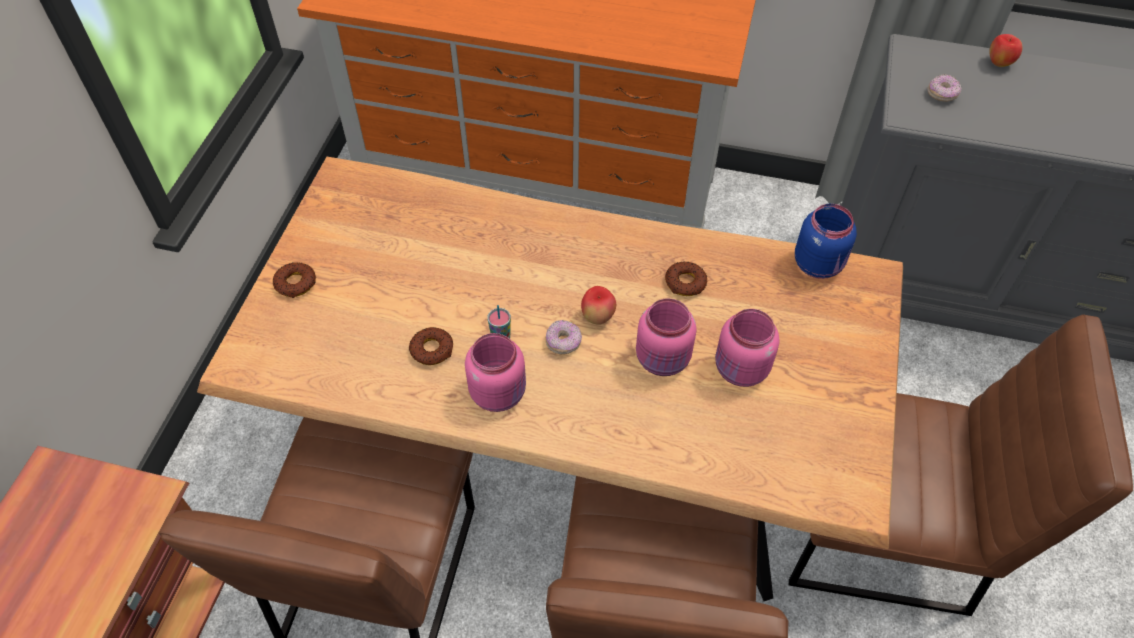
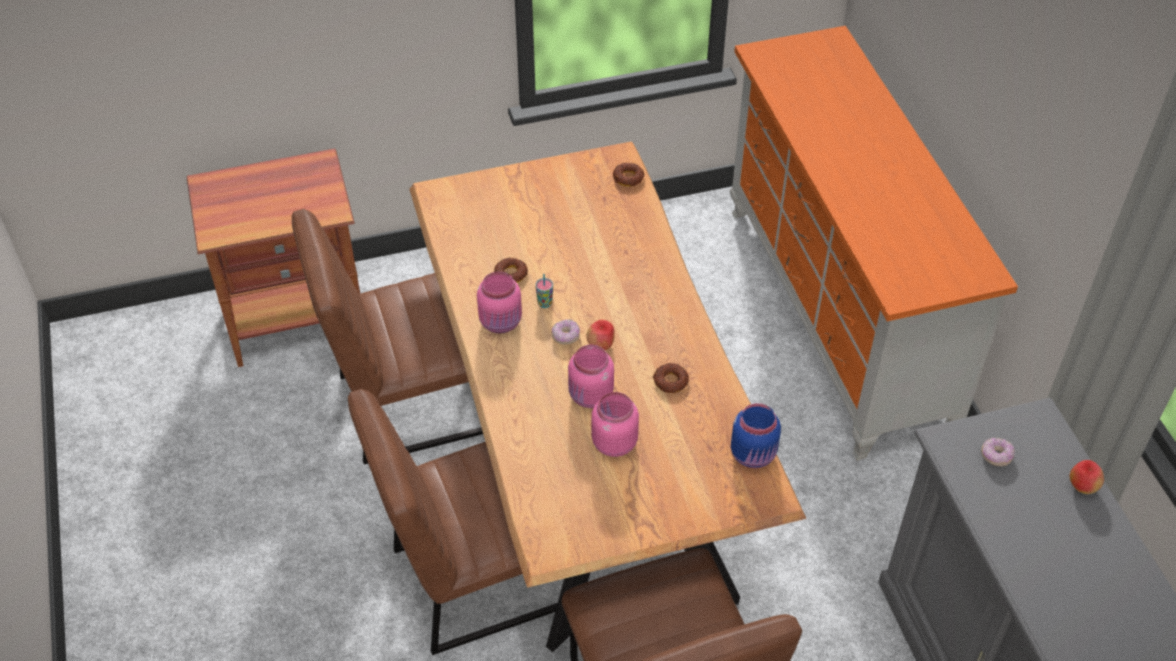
camera: 60 degrees right, 5 degrees down
(295, 283) = (513, 184): donut -> donut (628, 178)

